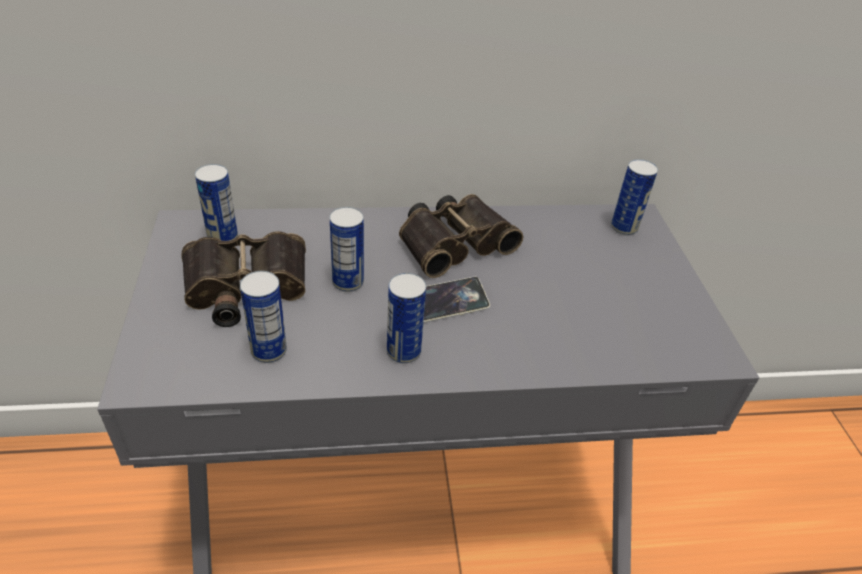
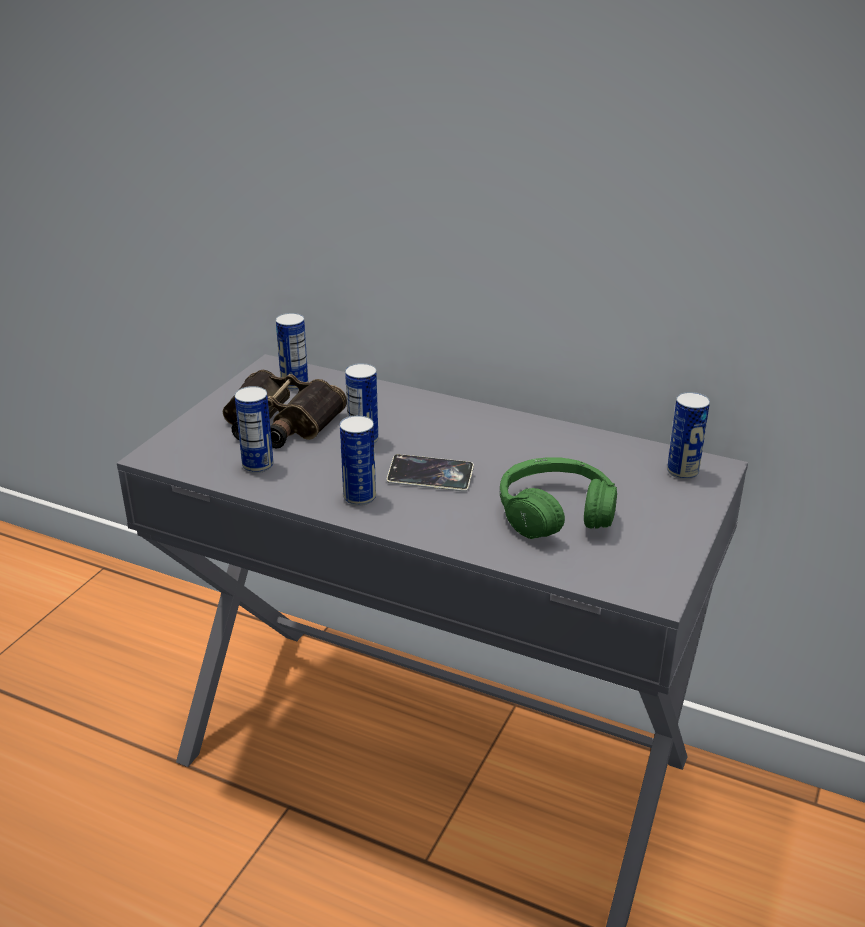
camera: 35 degrees right, 10 degrees down
(453, 241) = (488, 437): binoculars -> none
(576, 303) = (555, 512): none -> green headphones

